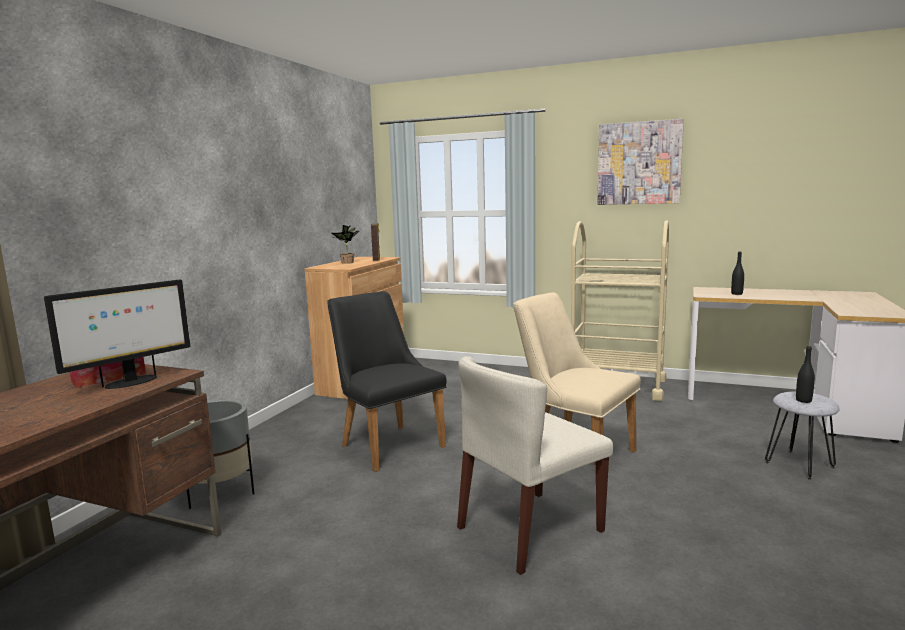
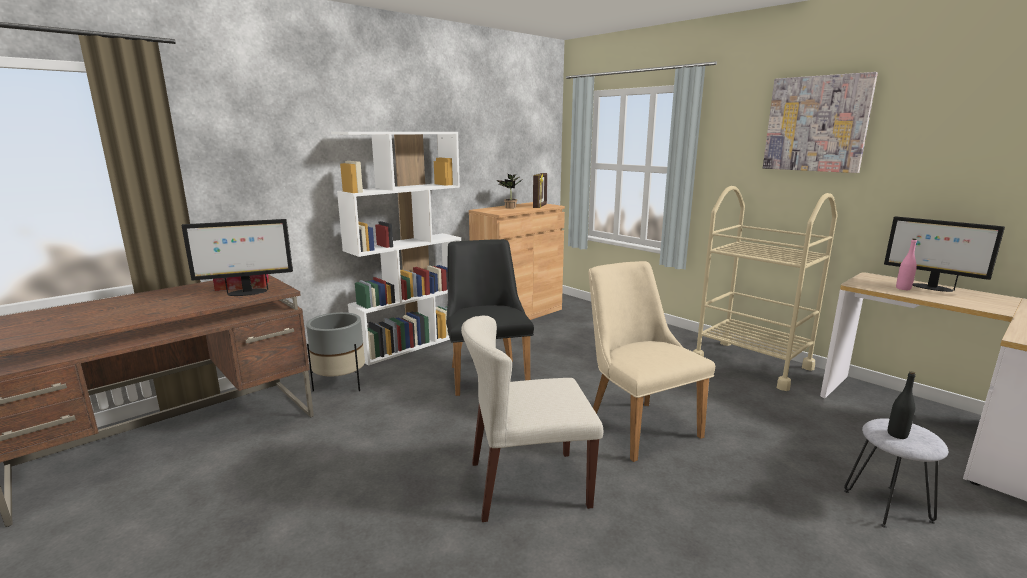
camera: 25 degrees right, 5 degrees up
(268, 433) = (411, 344): none -> white bookcase
(736, 294) = (903, 288): black bottle -> pink bottle
(751, 291) = (930, 287): none -> monitor

